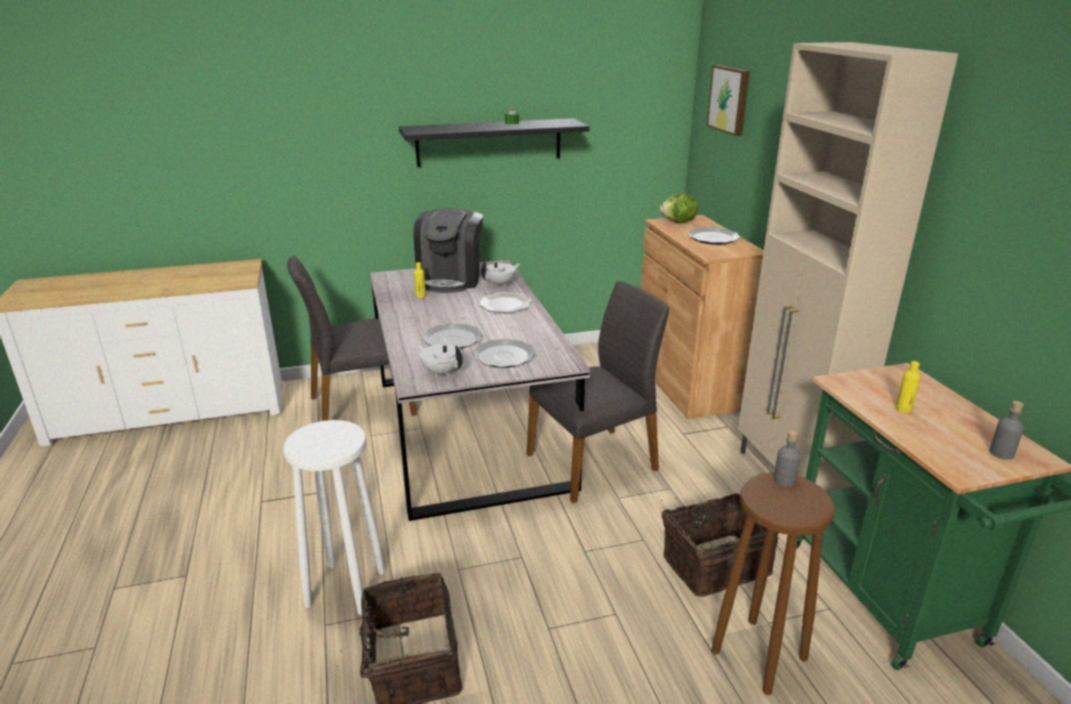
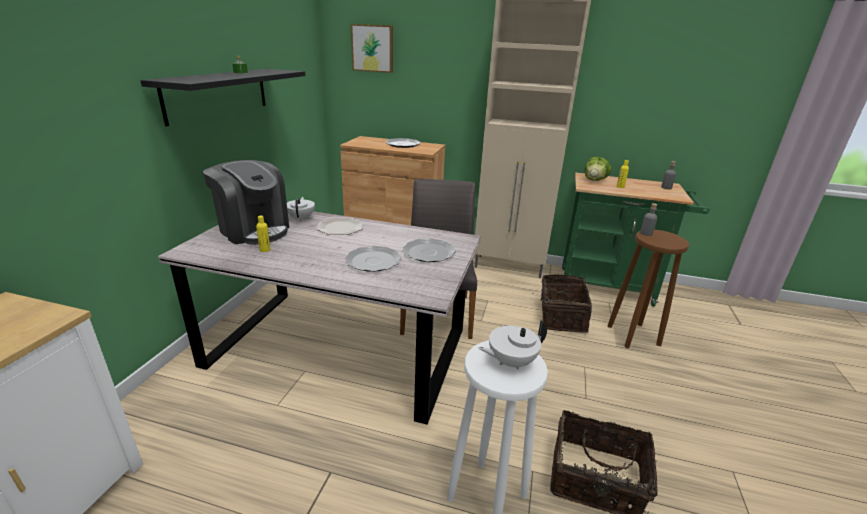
camera: 60 degrees left, 0 degrees up
(360, 405) = (216, 394): grey chair -> none
(441, 372) = (426, 281): white teapot -> white teapot (510, 361)
(678, 222) = (362, 142): lettuce -> lettuce (595, 180)

